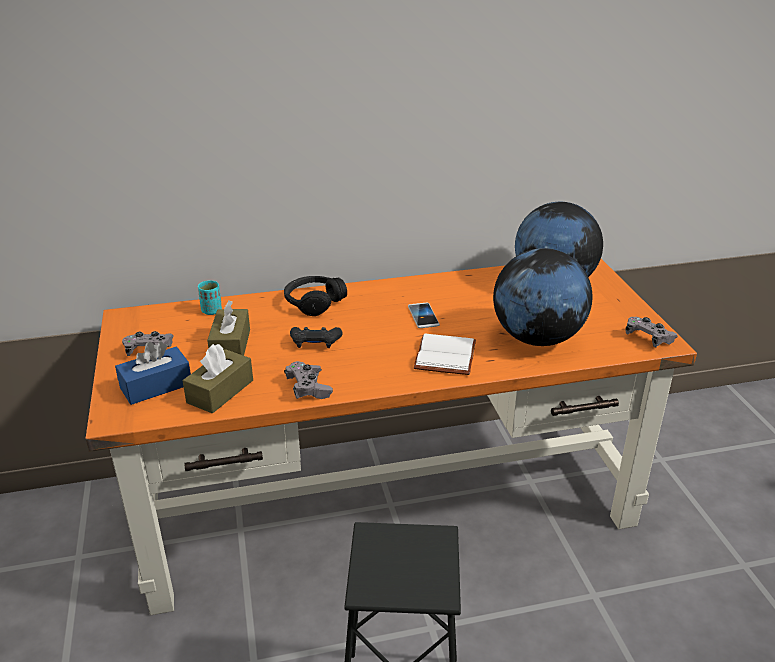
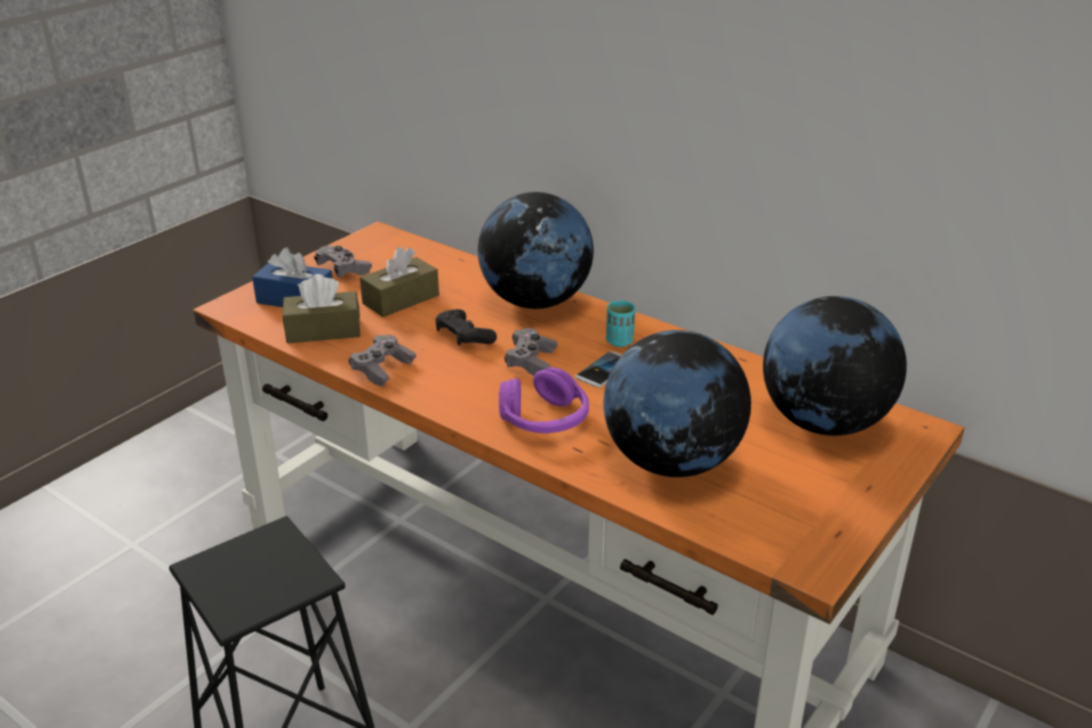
camera: 50 degrees right, 0 degrees up
(211, 311) = (444, 263): turquoise cup -> turquoise cup (619, 341)
(314, 302) = (535, 301): black headphones -> globe
(447, 357) = (544, 419): white book -> purple headphones
(648, 338) = (804, 548): grey game controller -> grey game controller (531, 362)

